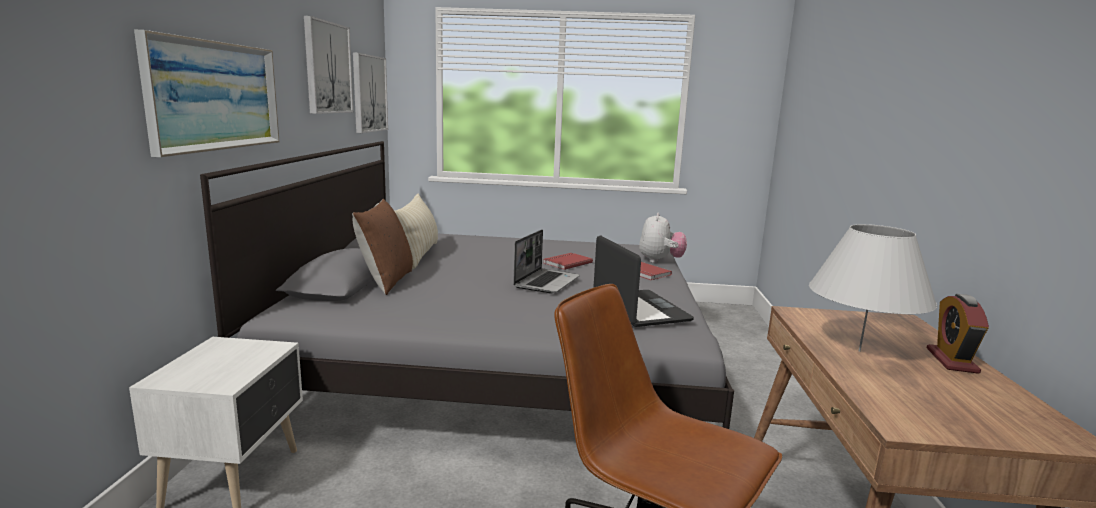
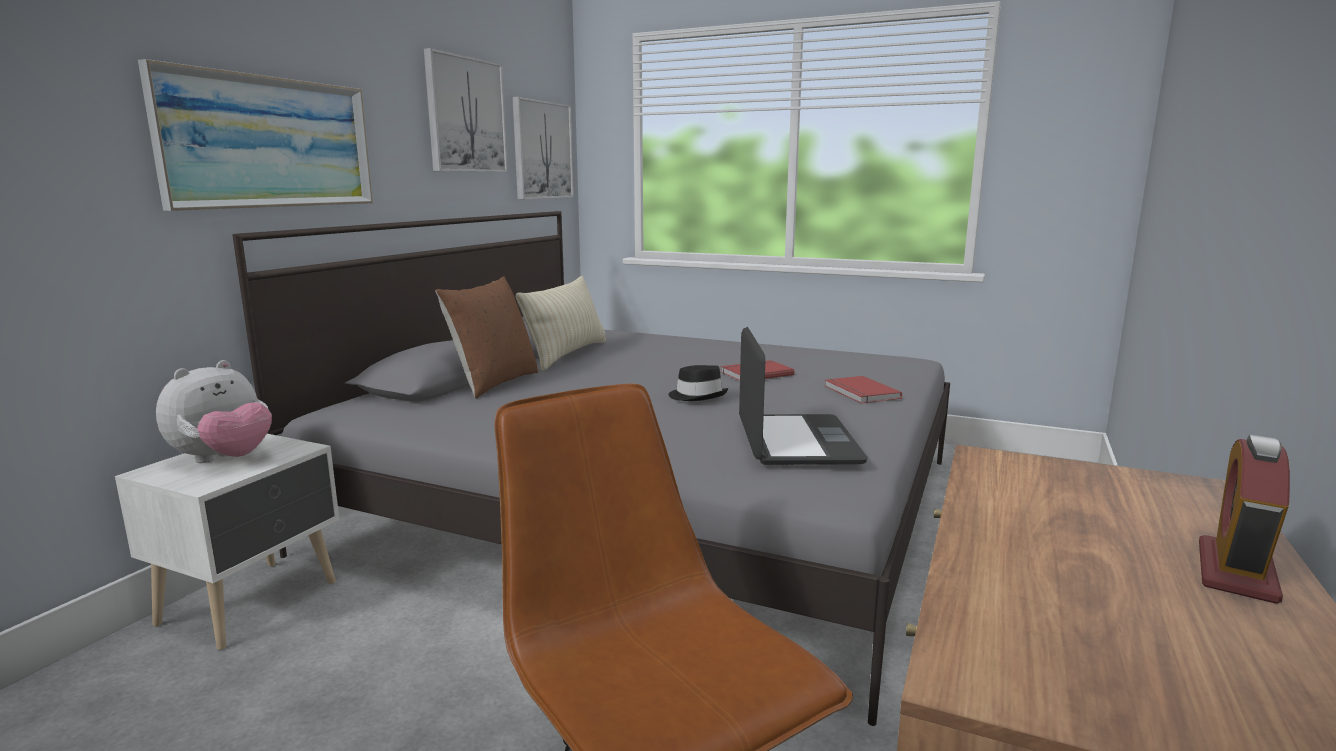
camera: 20 degrees right, 0 degrees up
(546, 282) = (698, 396): laptop -> black hat
(660, 261) = (903, 378): plush toy -> plush toy (224, 460)
(859, 351) = (1040, 531): white table lamp -> none

